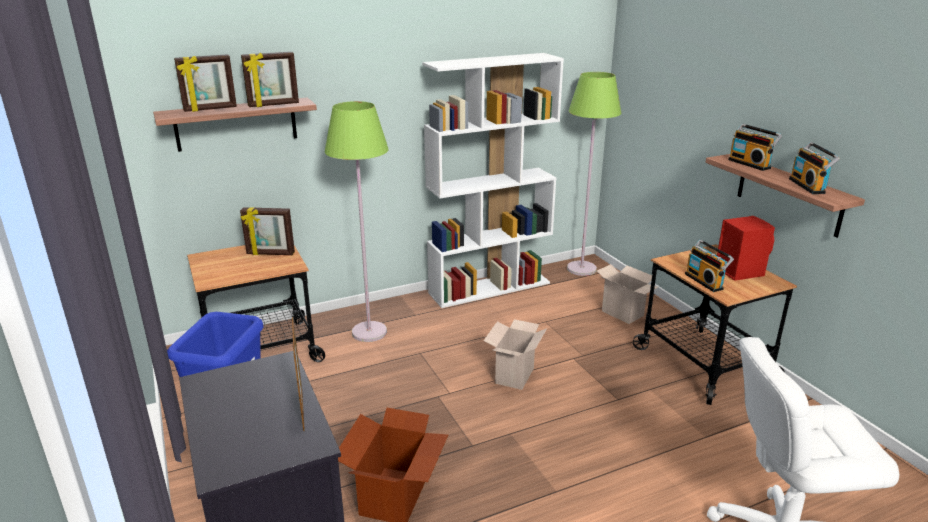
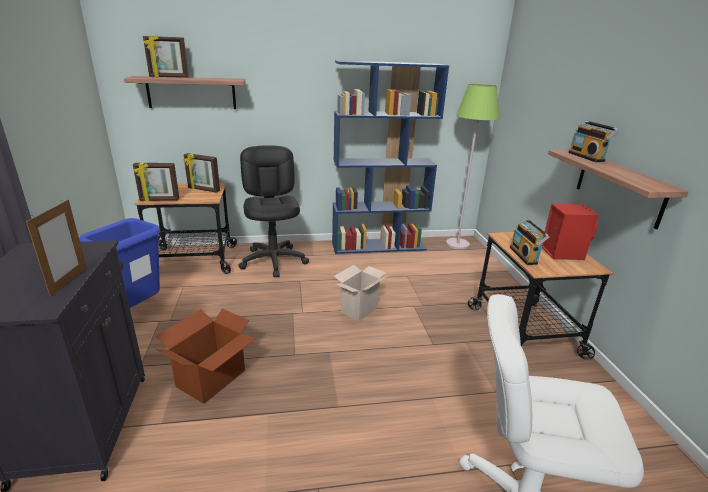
camera: 15 degrees right, 0 degrees up
(273, 105) = (214, 79): picture frame -> picture frame (159, 200)
(369, 332) = (274, 261): green floor lamp -> black office chair
(490, 287) = (379, 246): white bookcase -> blue bookcase
(624, 313) = (474, 281): cardboard box -> none
(809, 186) = (633, 176): radio -> none

